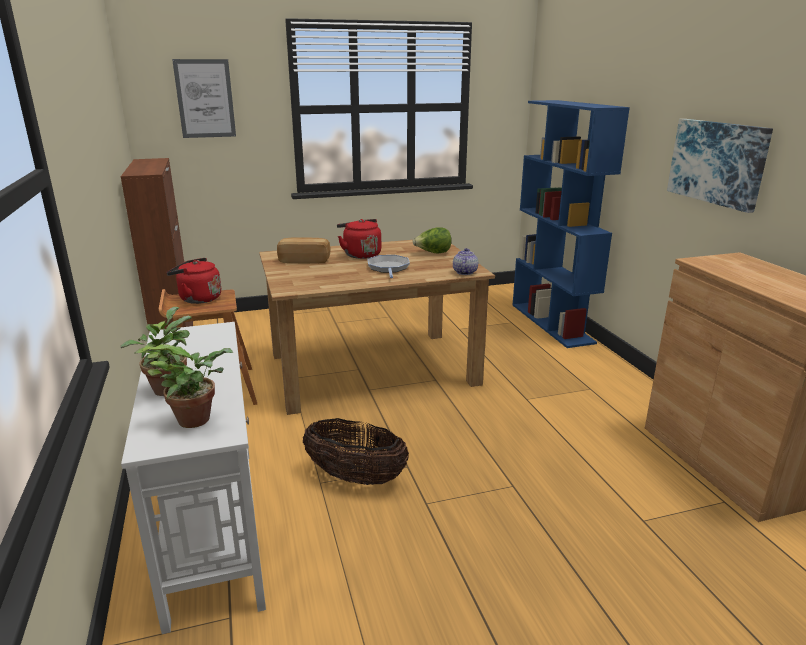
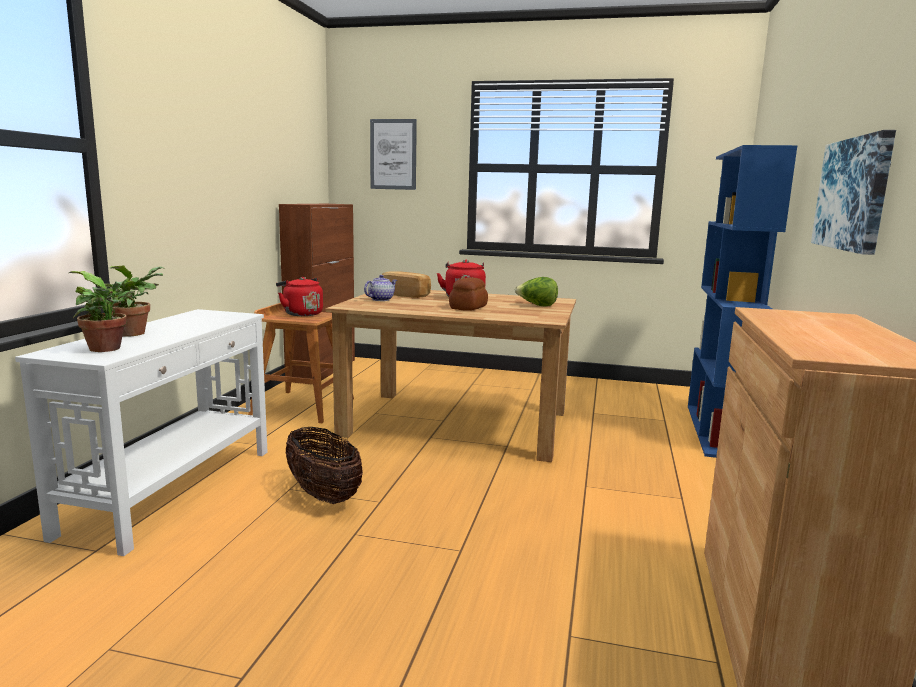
camera: 30 degrees right, 10 degrees down
(388, 268) = (467, 307): frying pan -> bread
(464, 272) = (536, 319): teapot -> teapot (381, 299)

